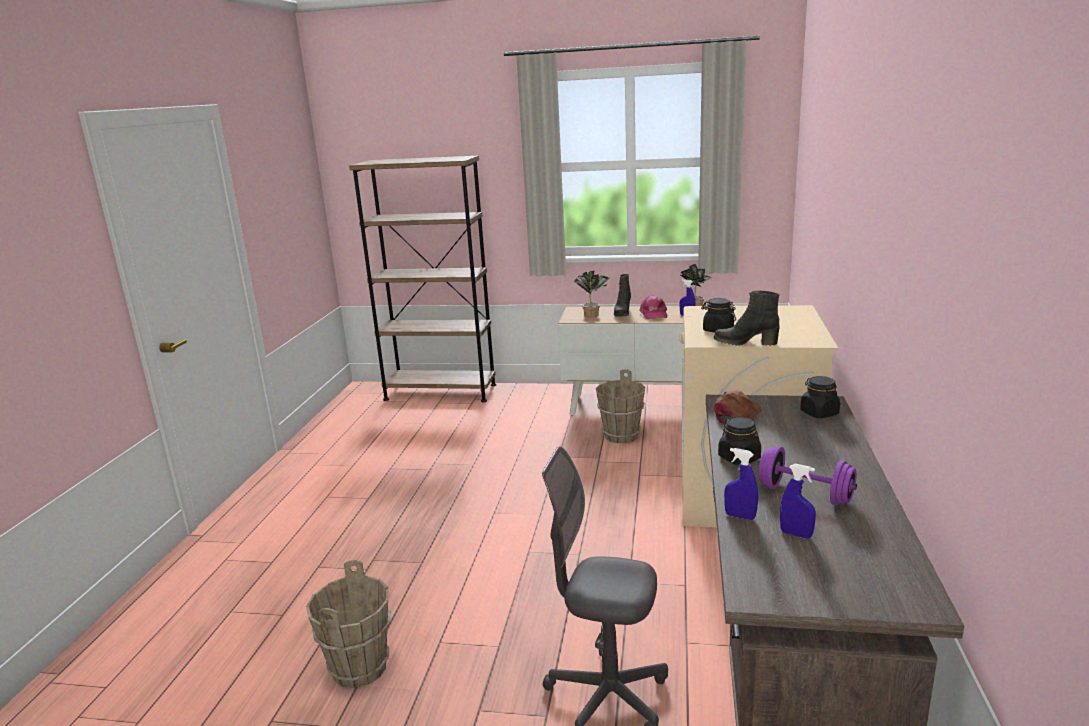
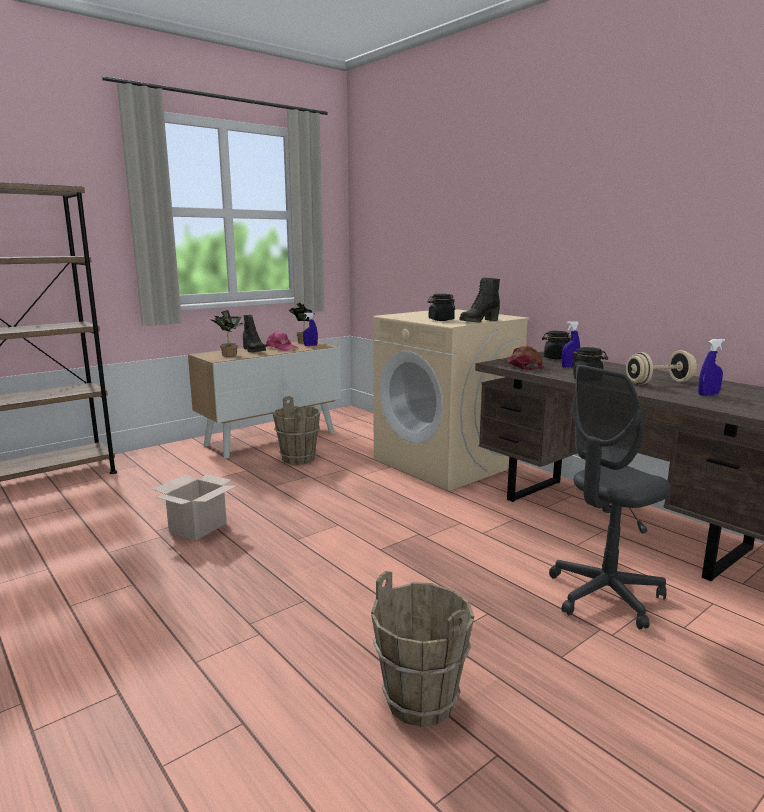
camera: 50 degrees left, 5 degrees down
(458, 472) = (198, 527): none -> cardboard box
(740, 516) = (669, 396): blue spray bottle -> blue spray bottle (569, 367)
(805, 494) = (659, 382): purple dumbbell -> beige dumbbell

